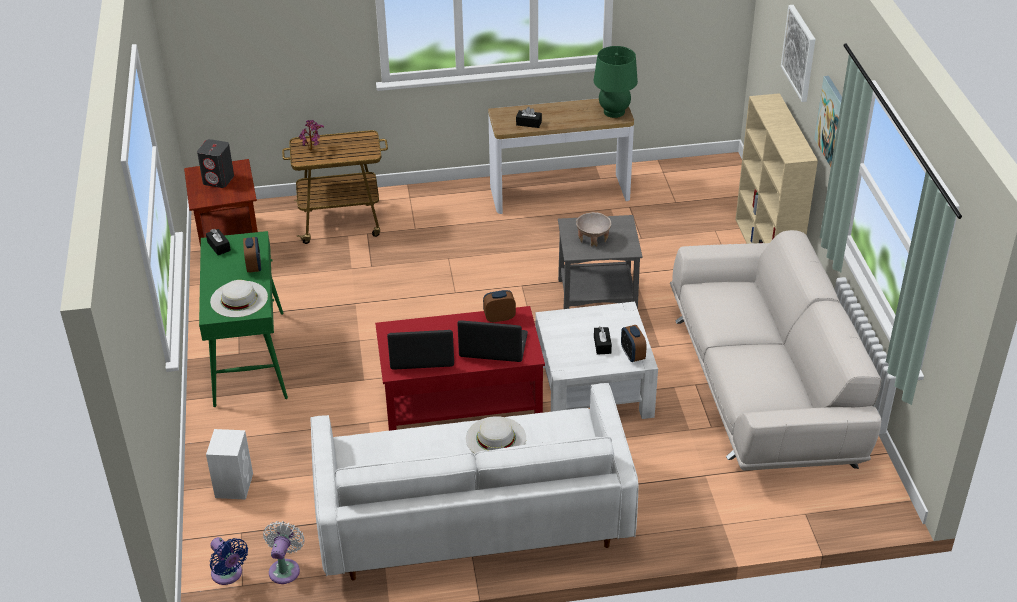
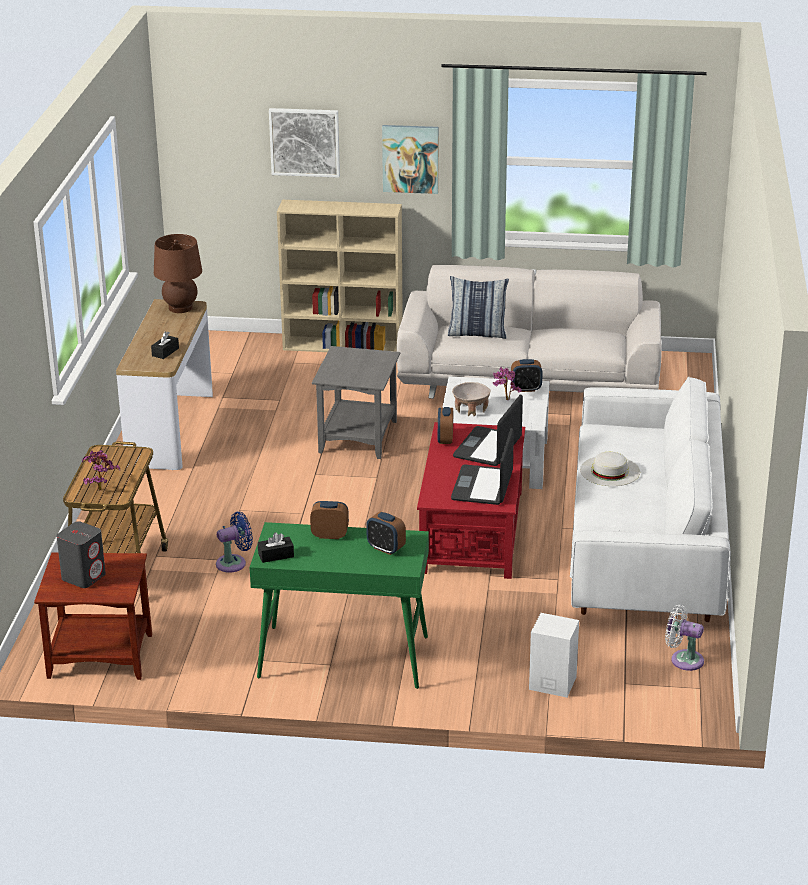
camera: 75 degrees left, 10 degrees down
(228, 575) = (683, 696): blue fan -> blue fan (234, 563)
(239, 299) = (386, 548): white hat -> alarm clock
(593, 239) = (358, 369): beige bowl -> beige bowl (471, 410)
(602, 345) = (505, 400): black tissue box -> potted plant
(614, 112) = (180, 308): green table lamp -> brown table lamp
(727, 302) = (477, 333): none -> pillow

